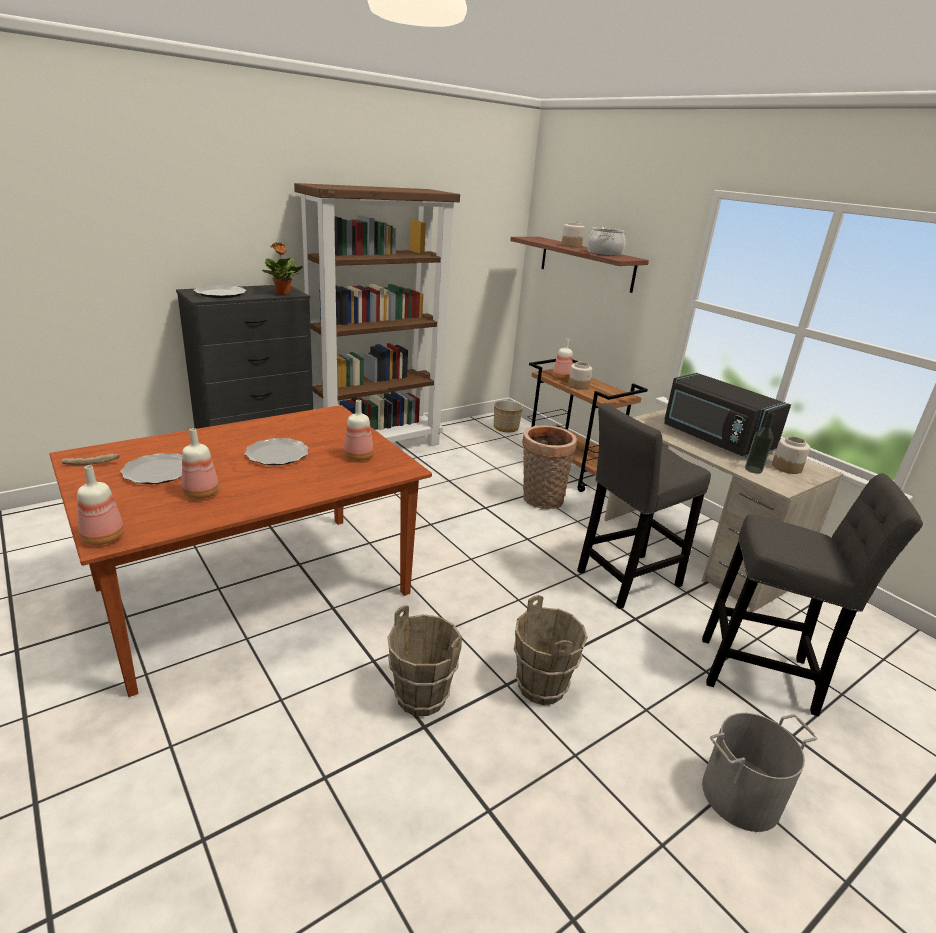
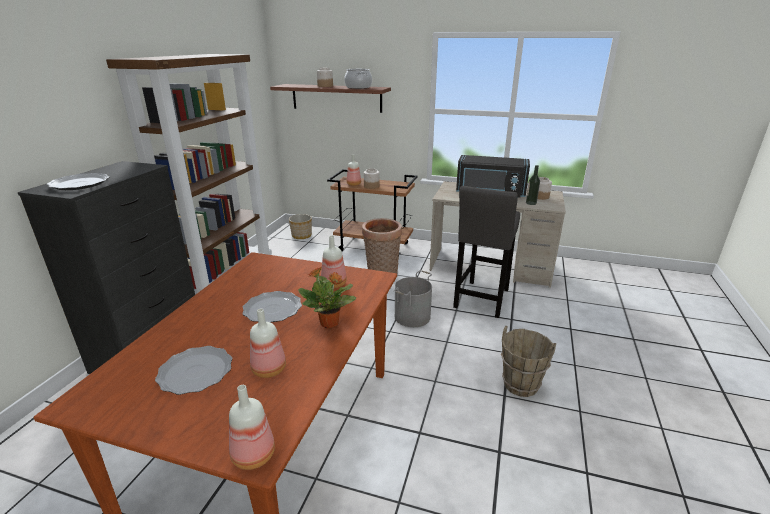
camera: 35 degrees left, 0 degrees up
(91, 464) = (109, 401): bread -> none
(282, 293) = (139, 169): potted plant -> potted plant (330, 323)
(421, 697) = (475, 435): brown bucket -> none
(740, 794) = (653, 381): grey bucket -> grey bucket (411, 316)
(764, 675) = (591, 316): grey stool -> none

